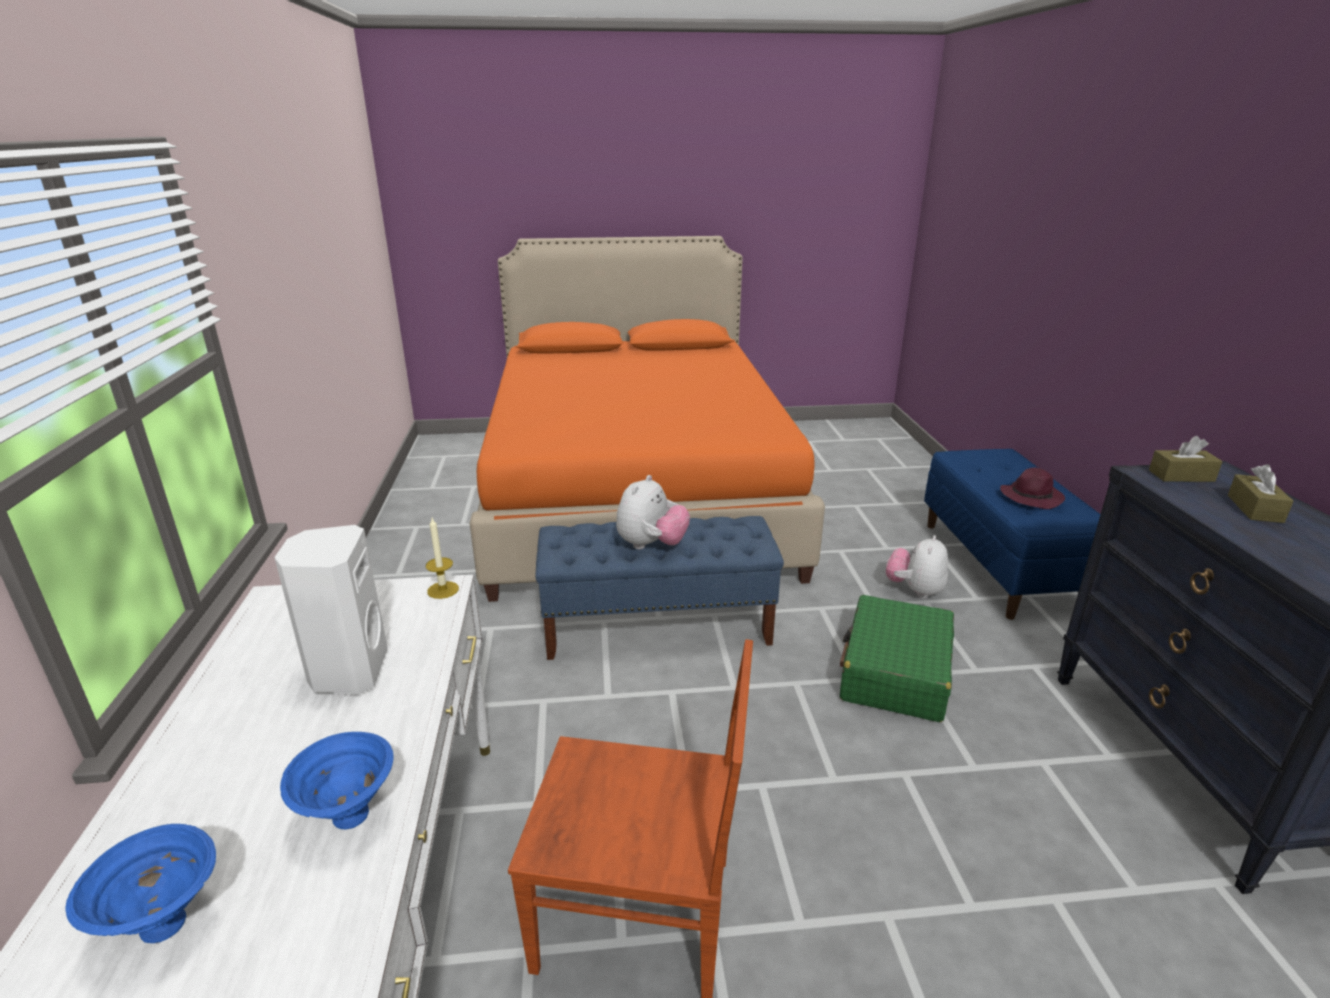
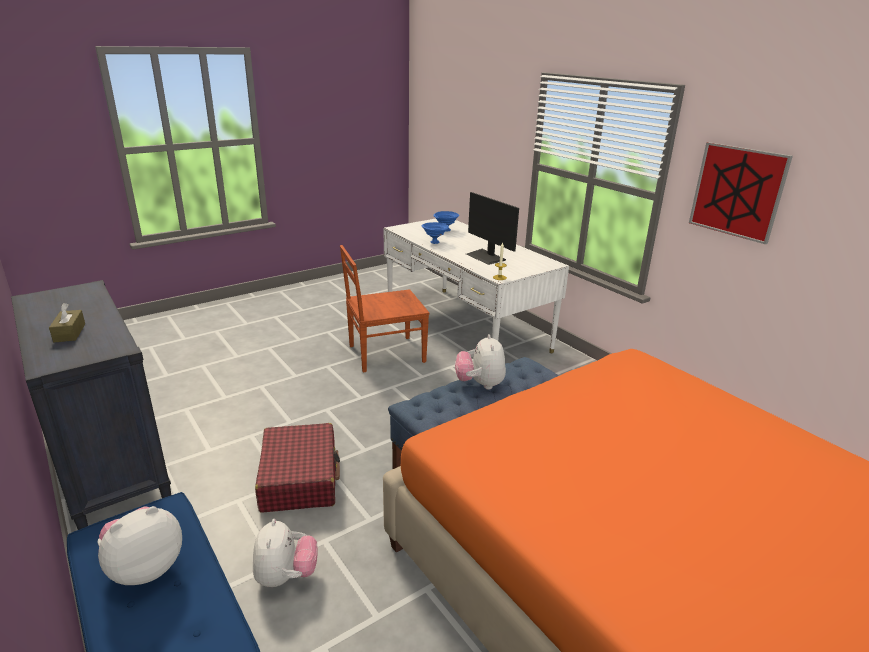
camera: 150 degrees right, 0 degrees up
(261, 286) = (737, 191): none -> picture
(347, 671) = (486, 257): white speaker -> monitor
(895, 673) = (299, 478): green suitcase -> red suitcase
(1031, 497) = (145, 568): purple hat -> plush toy
(1181, 476) = (91, 352): brown tissue box -> none

